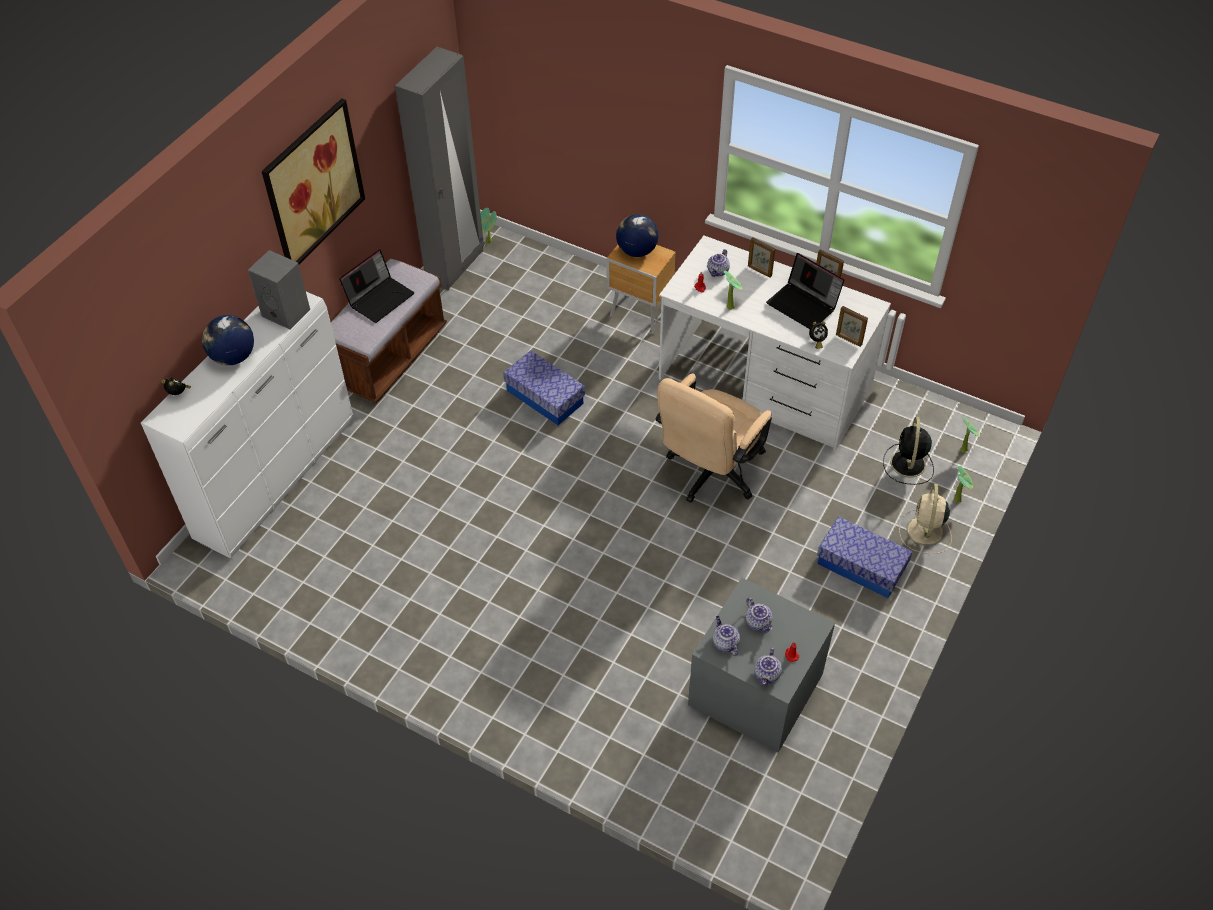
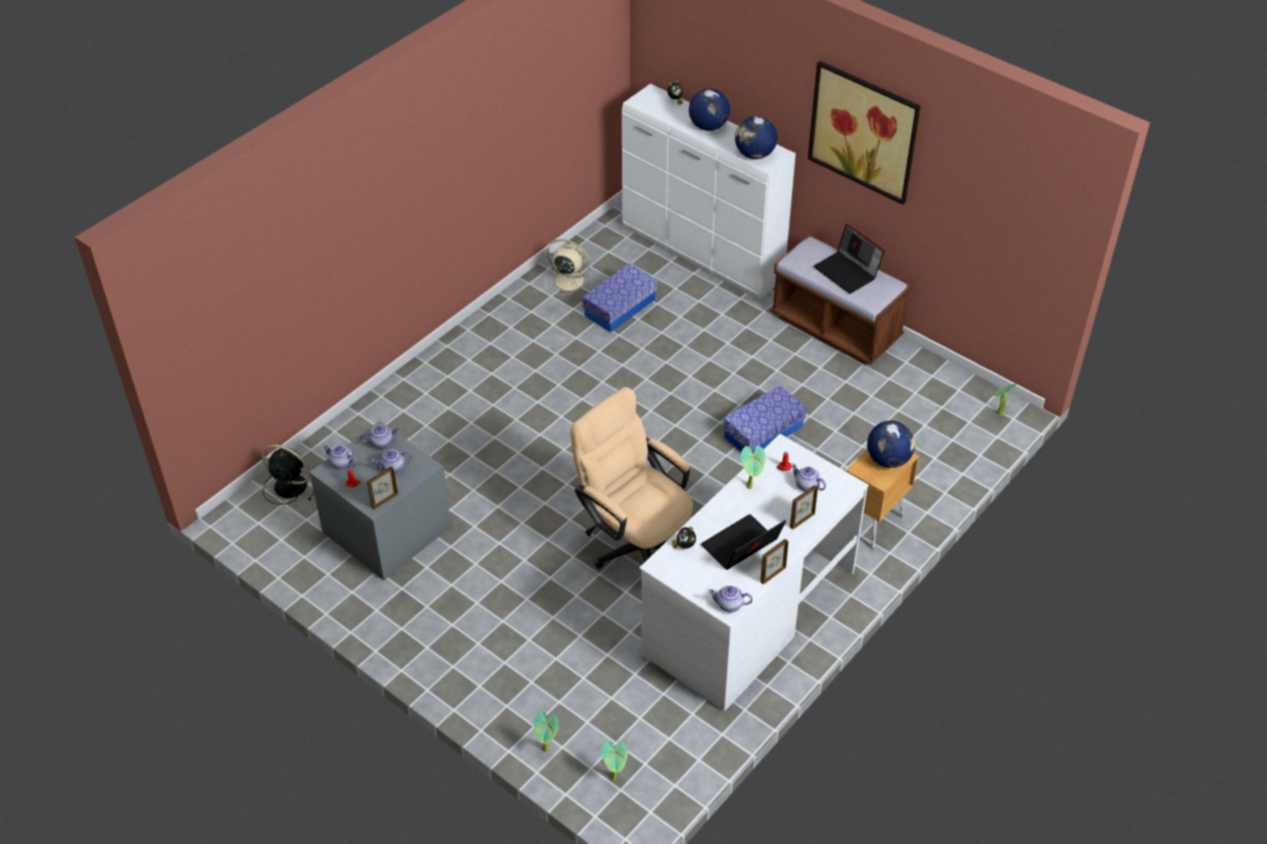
camera: 100 degrees right, 5 degrees down
(287, 313) = (754, 154): grey speaker -> globe
(455, 266) = (962, 384): grey wardrobe -> none
(848, 340) = (680, 574): picture frame -> picture frame (384, 500)
(861, 566) = (489, 639): storage box -> storage box (620, 307)
(869, 305) = (729, 605): none -> teapot
(908, 465) = (605, 715): black fan -> black fan (289, 486)
(924, 532) = (513, 705): beige fan -> beige fan (568, 280)

